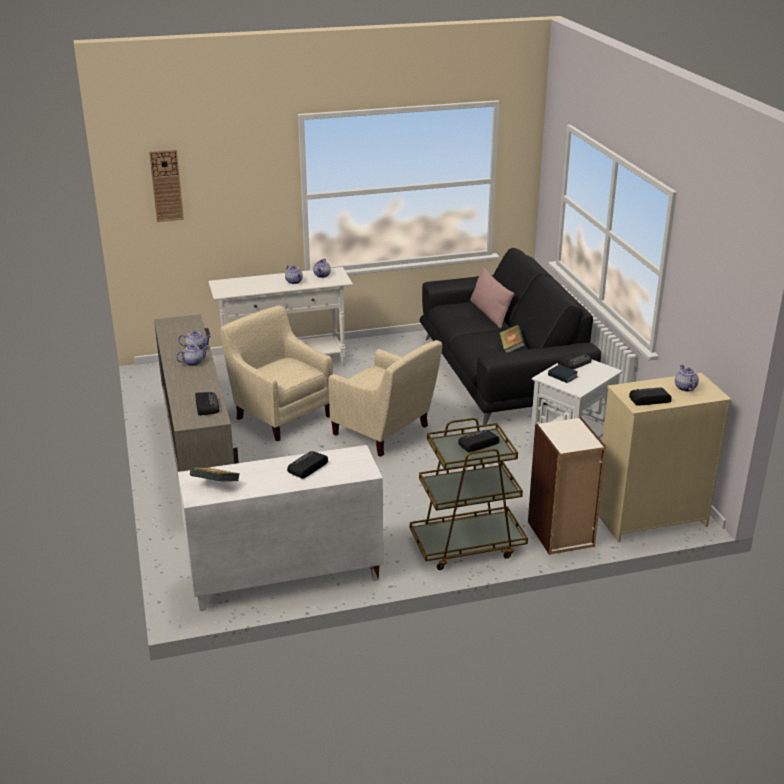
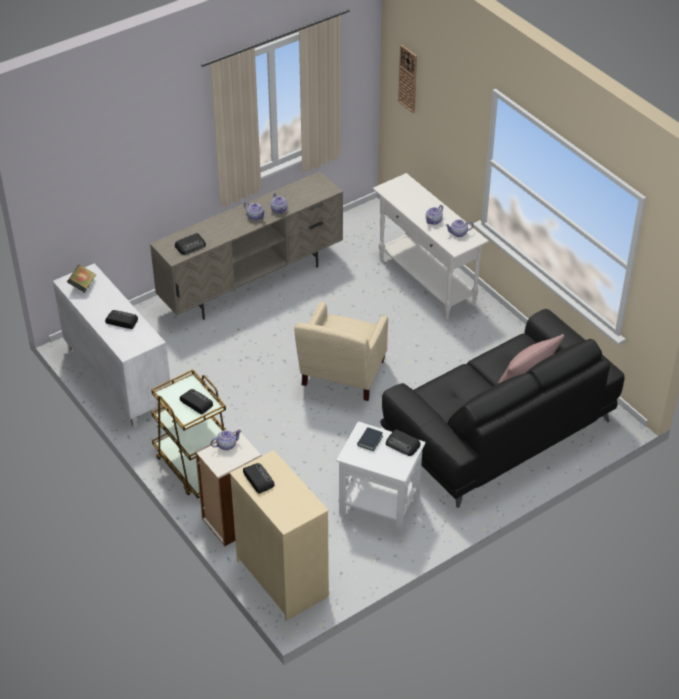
camera: 70 degrees right, 15 degrees up
(281, 414) = (339, 306): beige armchair -> none
(511, 348) = (457, 405): book -> none
(684, 387) = (291, 501): teapot -> teapot (226, 445)

